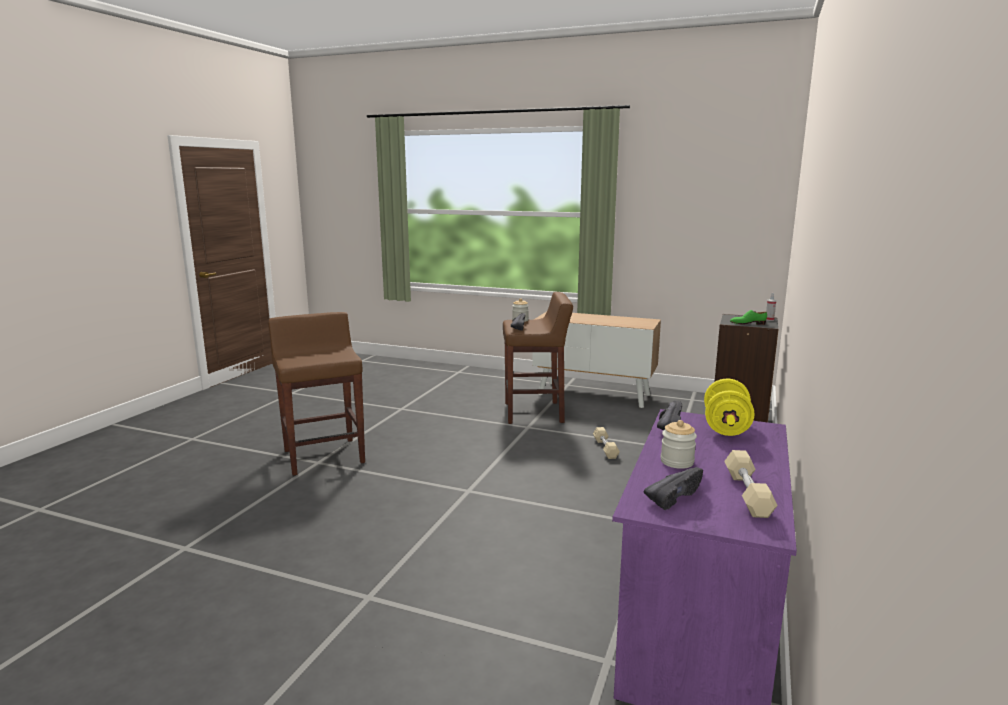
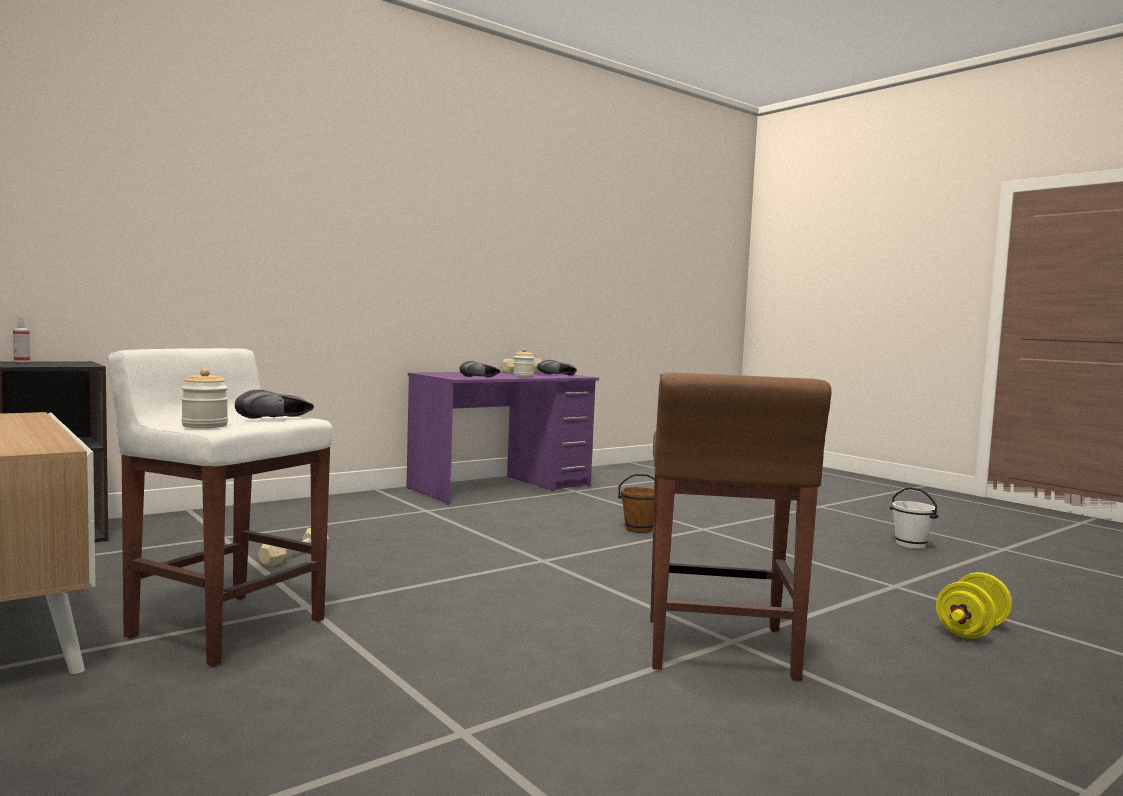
camera: 150 degrees left, 10 degrees down
(95, 659) = (911, 545): none -> white bucket
(434, 566) = (638, 529): none -> brown bucket
(535, 413) = (226, 627): brown stool -> white stool
(726, 427) = (447, 375): yellow dumbbell -> yellow dumbbell (971, 630)
(747, 324) = (78, 363): green shoe -> none

